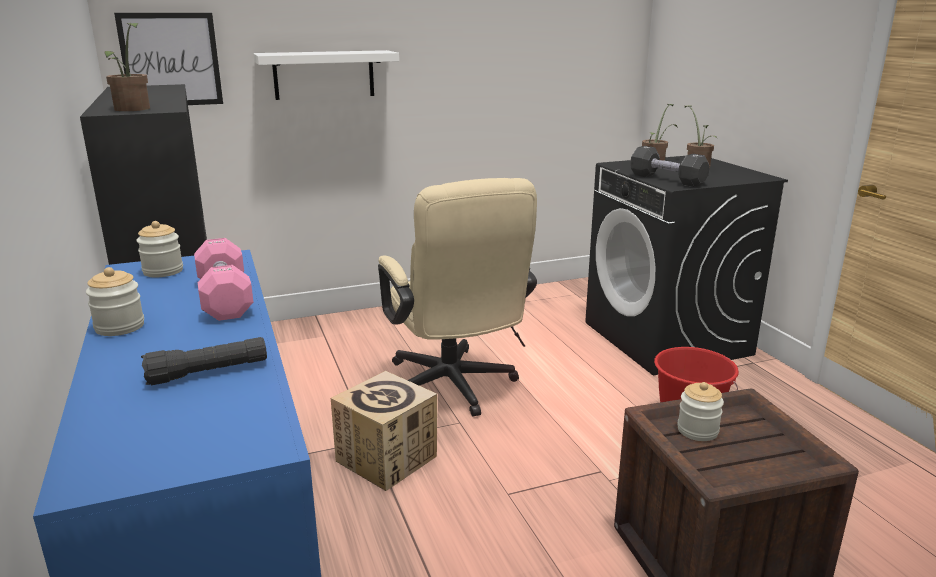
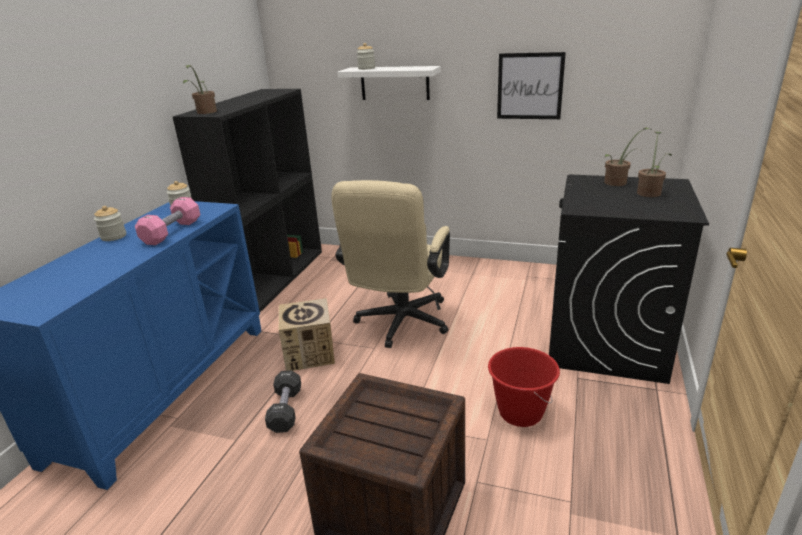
camera: 40 degrees right, 5 degrees up
(171, 60) = (303, 71): picture -> picture (530, 86)
(208, 372) = (92, 271): black flashlight -> none
(667, 180) = (584, 202): black dumbbell -> black dumbbell (286, 410)
(697, 430) = (379, 408): jar -> jar (366, 68)

